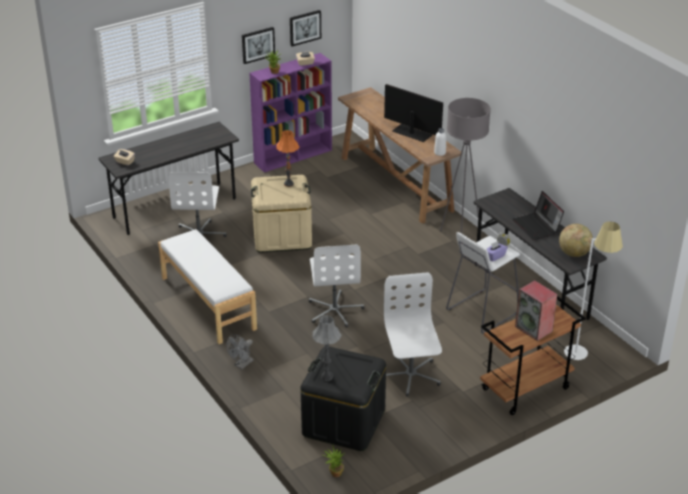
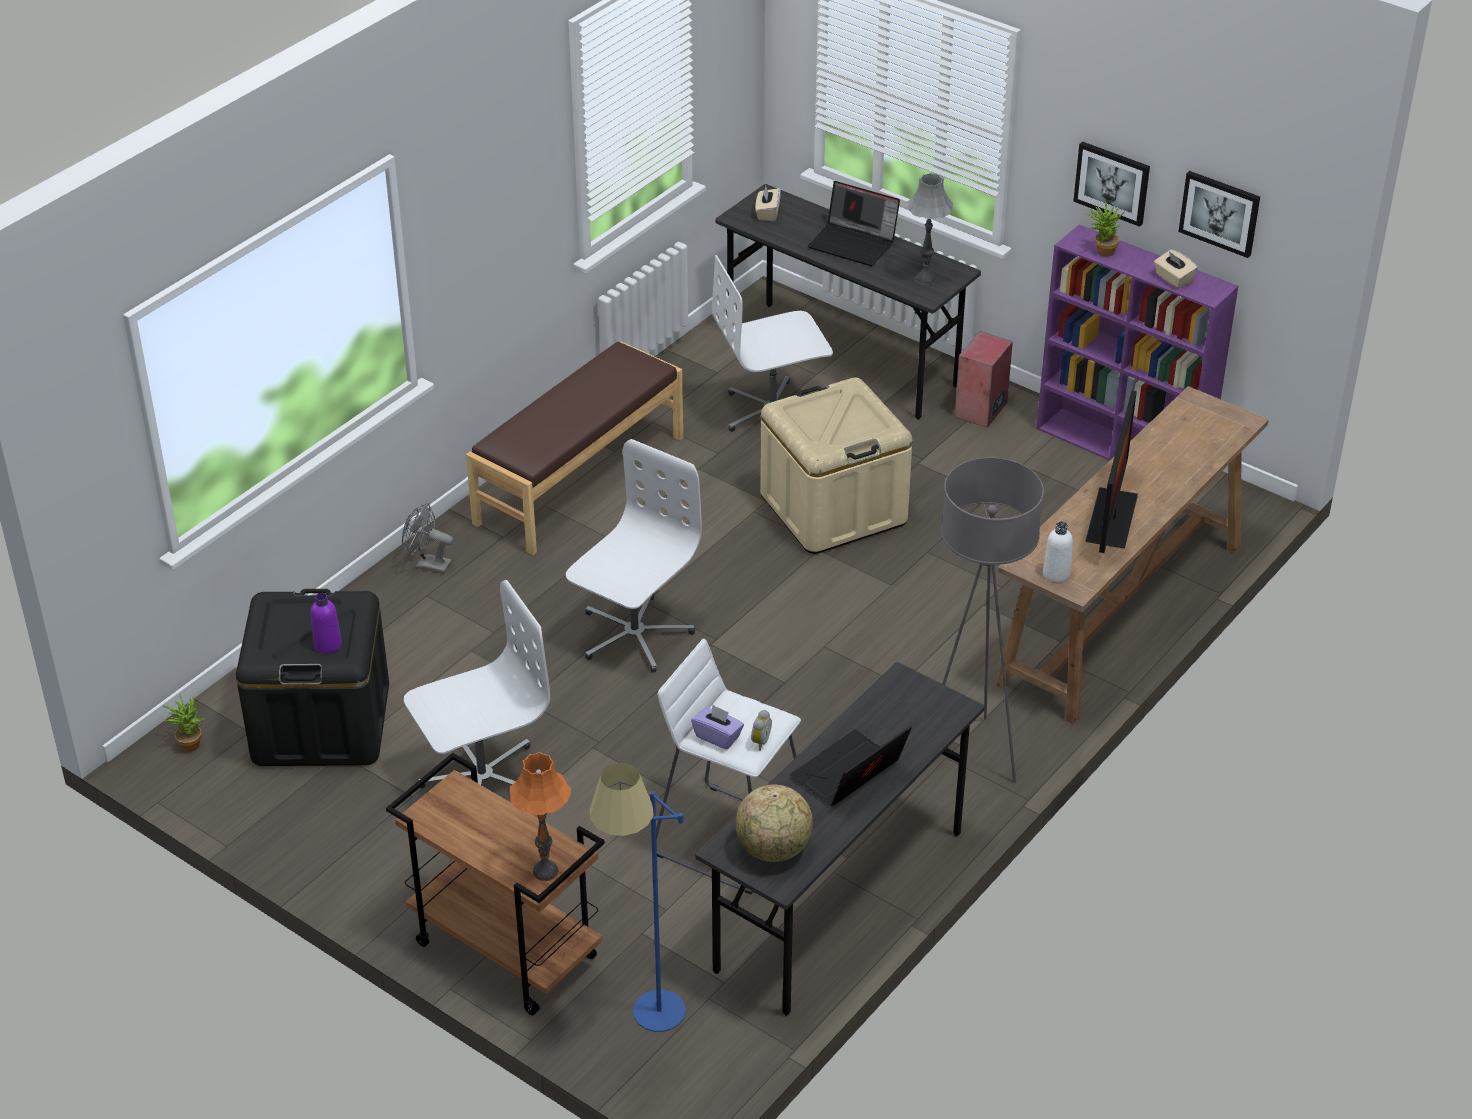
camera: 70 degrees right, 5 degrees up
(171, 146) = (854, 243): none -> laptop
(207, 303) = (578, 479): white bench -> brown bench
(288, 184) = (863, 424): orange table lamp -> orange table lamp (546, 871)
(327, 377) = (287, 614): grey table lamp -> grey table lamp (925, 279)
(335, 310) = (633, 635): white office chair -> white office chair turned 150 degrees clockwise
(358, 366) = (328, 644): none -> purple bottle
(534, 329) = (491, 838): speaker -> speaker (981, 410)
(584, 358) = (645, 1027): white floor lamp -> blue floor lamp

